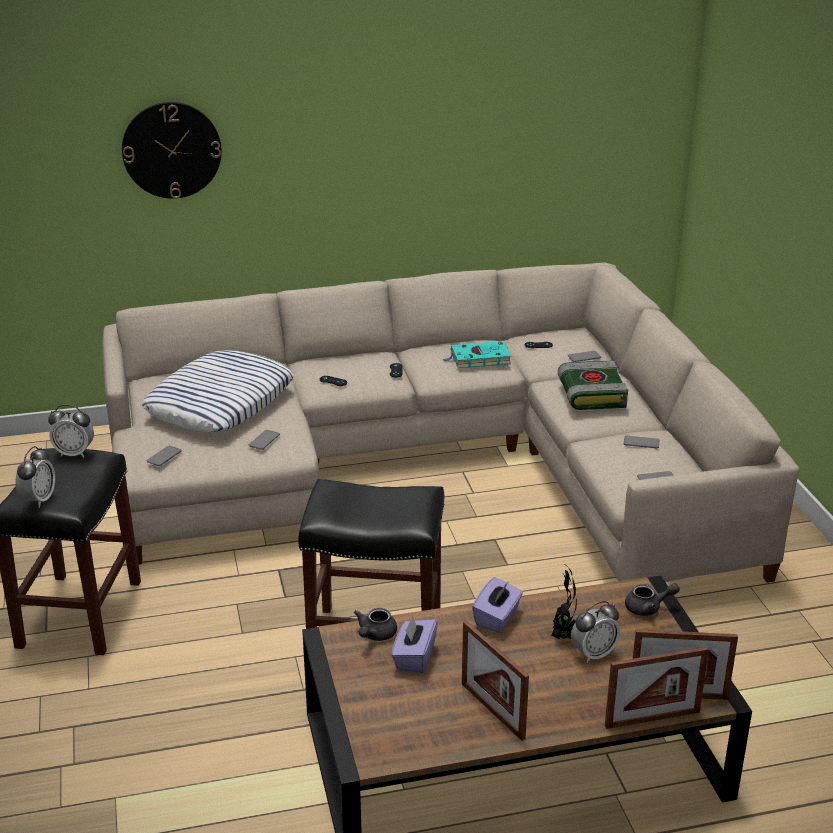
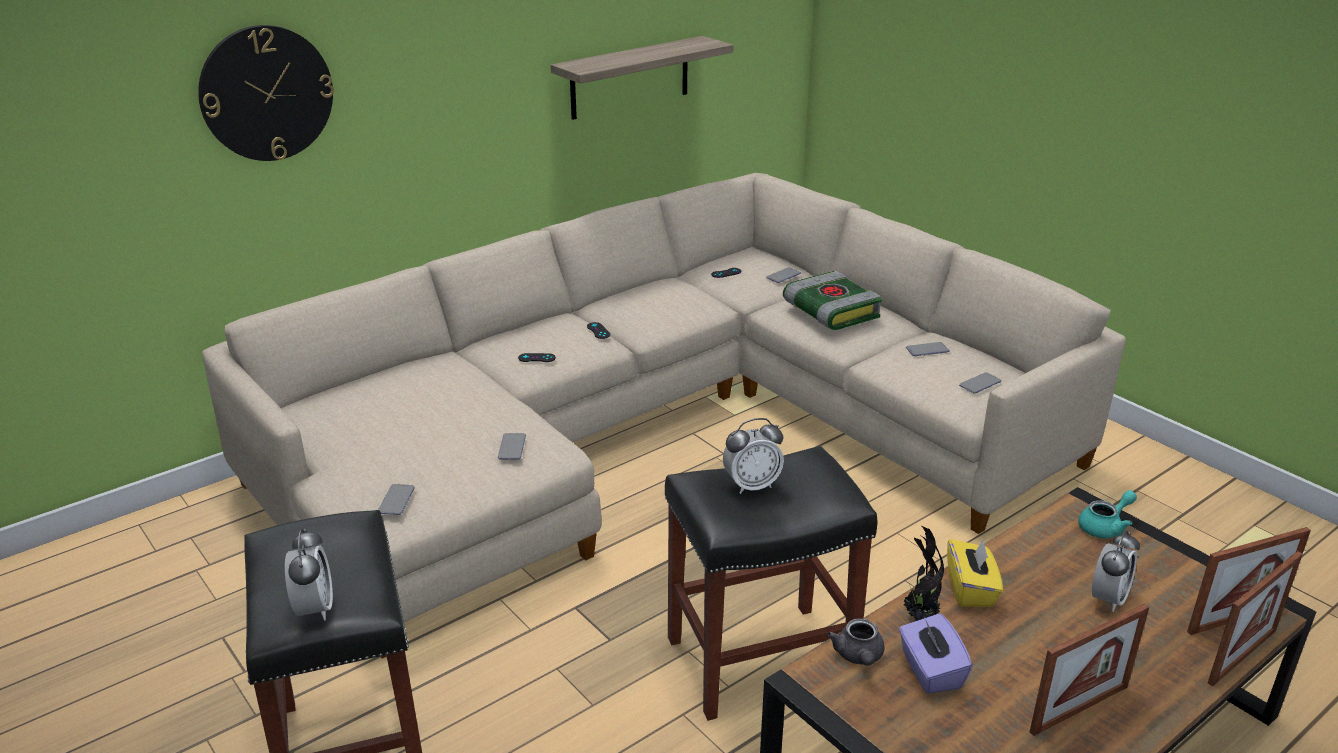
camera: 25 degrees left, 0 degrees up
(74, 453) = (314, 526): alarm clock -> alarm clock (752, 485)
(220, 401) = (417, 412): pillow -> none
(478, 359) = (678, 299): turquoise book -> none
(489, 166) = (630, 78): none -> shelf
(492, 711) = (1079, 709): picture frame -> picture frame turned 60 degrees counterclockwise
(497, 618) = (971, 589): purple tissue box -> yellow tissue box
(564, 636) = (1058, 587): potted plant -> potted plant (918, 616)
(648, 608) = (1105, 527): grey teapot -> turquoise teapot

